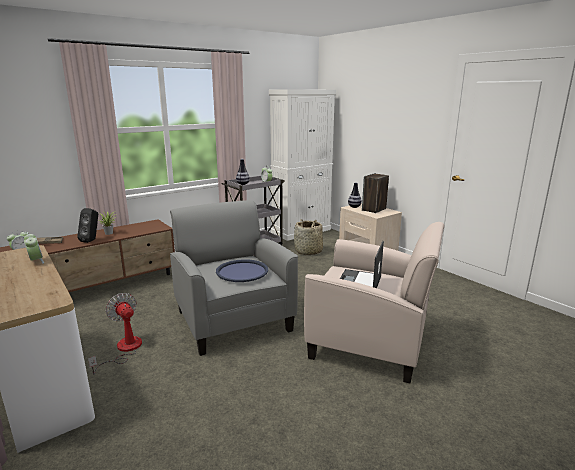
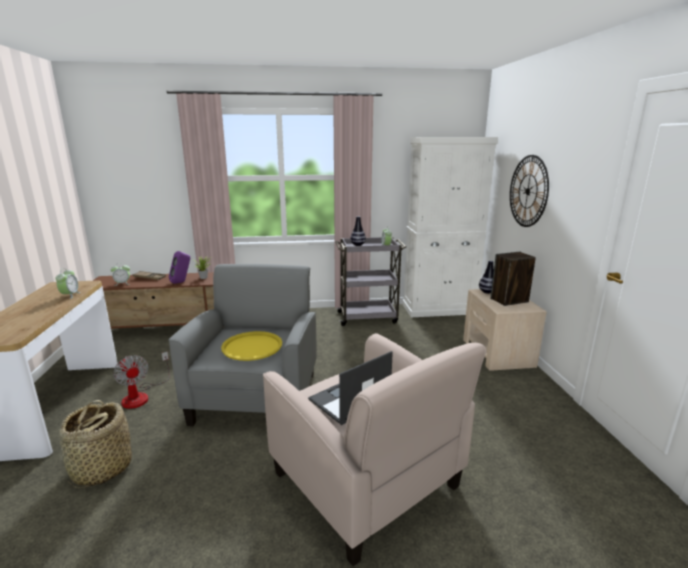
camera: 30 degrees right, 0 degrees up
(92, 240) = (182, 282): black speaker -> purple speaker
(124, 350) = (141, 395): fan -> fan turned 150 degrees clockwise
(242, 271) = (252, 346): blue tray -> yellow tray
(308, 251) = (420, 336): basket -> basket (101, 468)
(371, 129) = (528, 191): none -> wall clock

